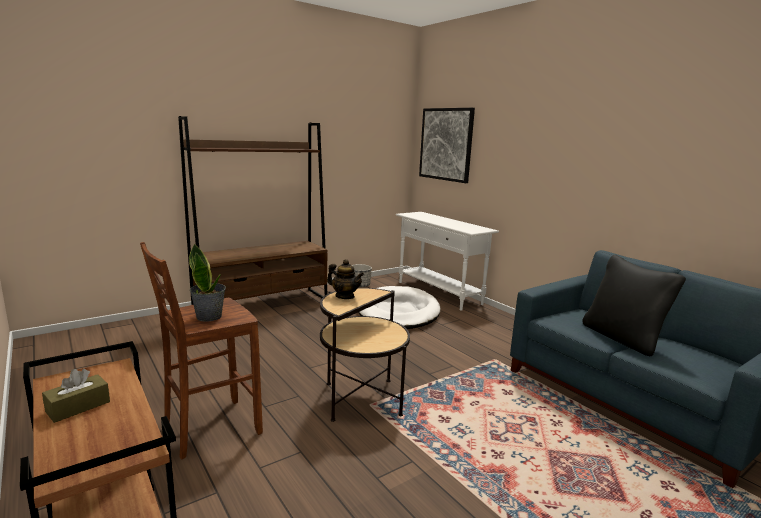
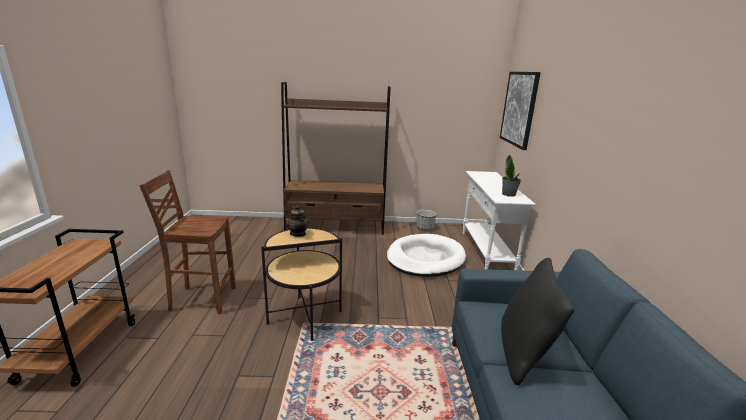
camera: 35 degrees right, 5 degrees up
(78, 407) = (56, 259): brown tissue box -> none
(209, 316) = (193, 226): potted plant -> potted plant (509, 194)

